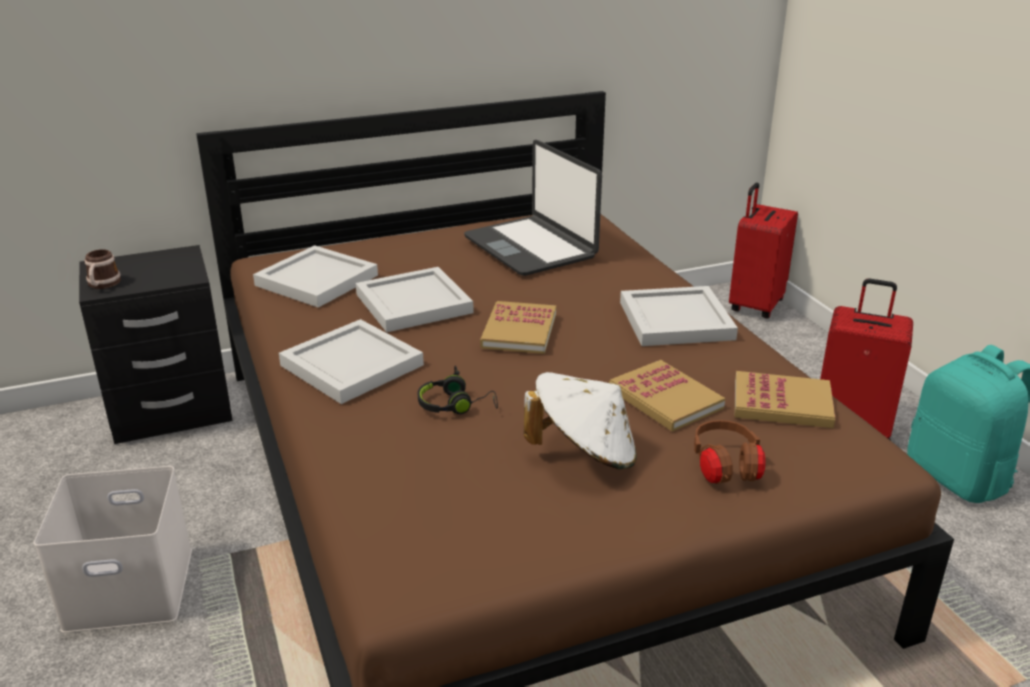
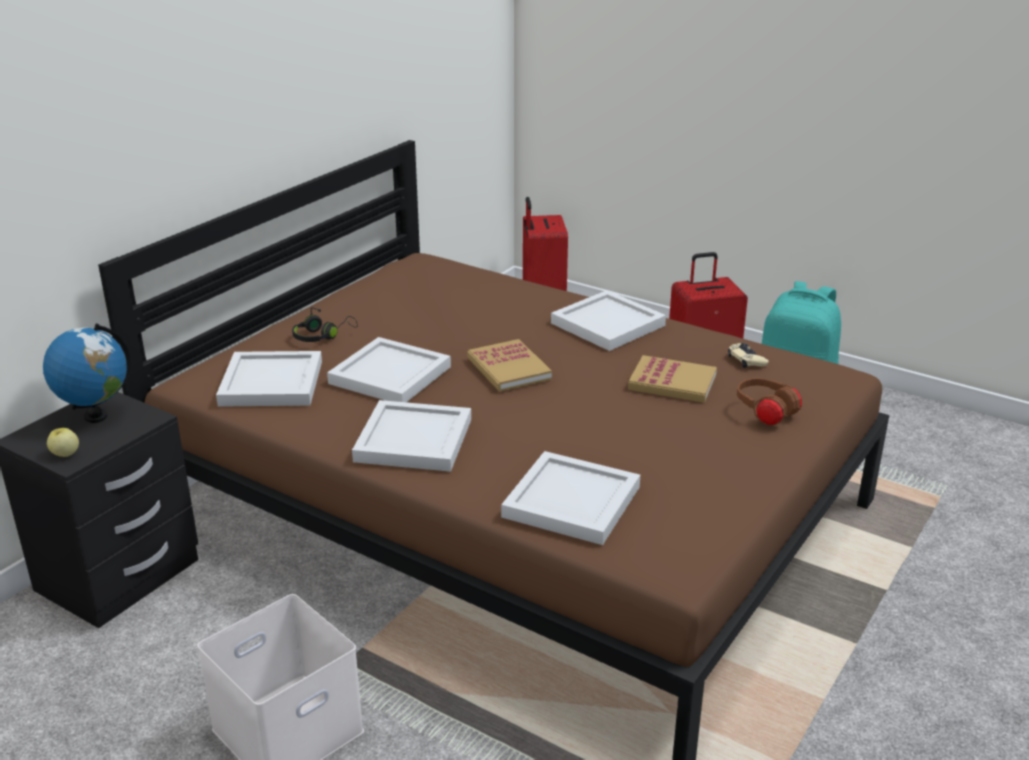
camera: 35 degrees left, 0 degrees up
(102, 285) = (65, 454): mug -> apple
(160, 264) = (95, 416): none -> globe
(402, 476) = (574, 501): none -> white tray
(456, 405) = (539, 439): black headphones -> black headphones (322, 336)
(531, 247) = (424, 299): laptop -> none
(584, 453) = (669, 438): white hat -> none
(782, 404) = (746, 360): book -> beige game controller

